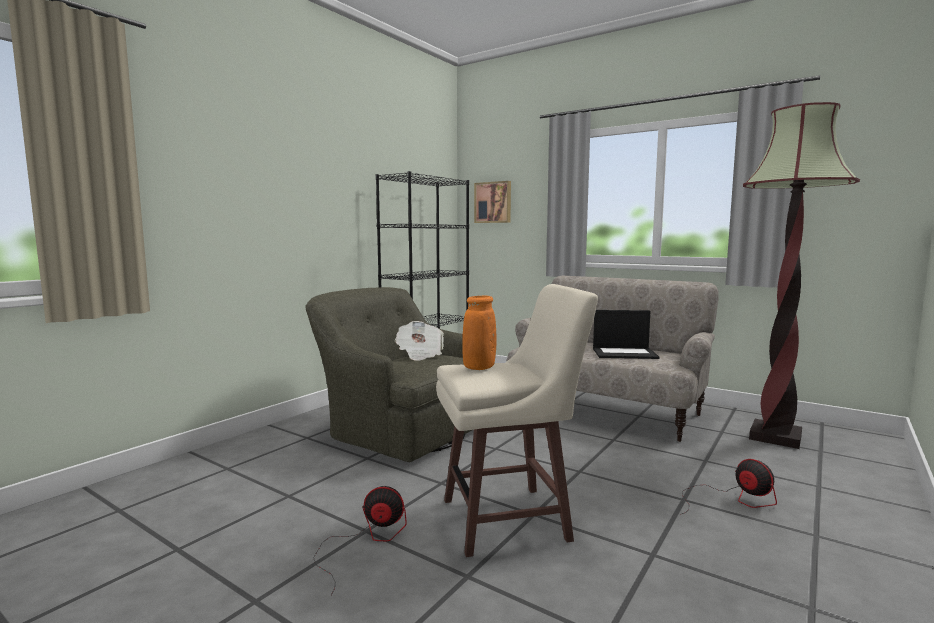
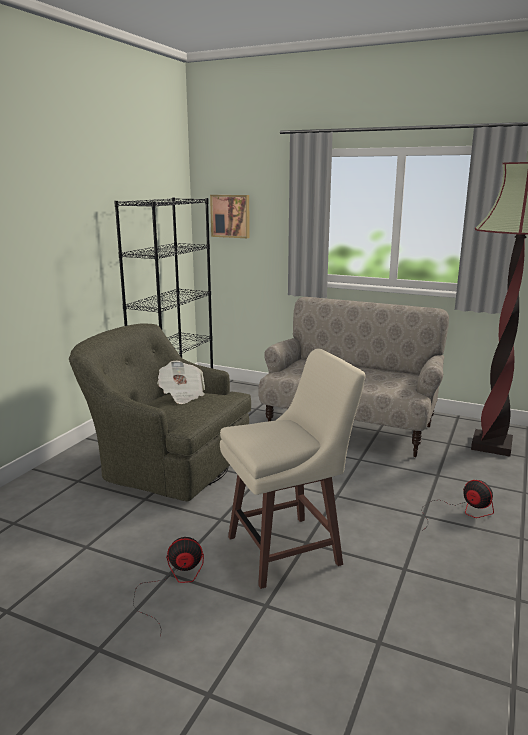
camera: 10 degrees left, 10 degrees up
(479, 368) = (260, 431): orange vase -> none
(625, 353) = (367, 378): laptop -> none

